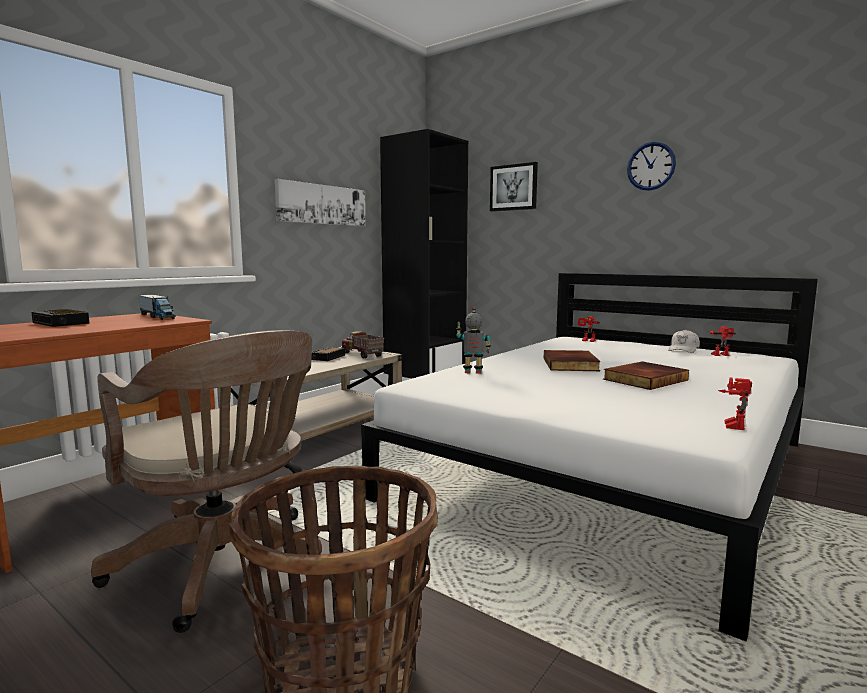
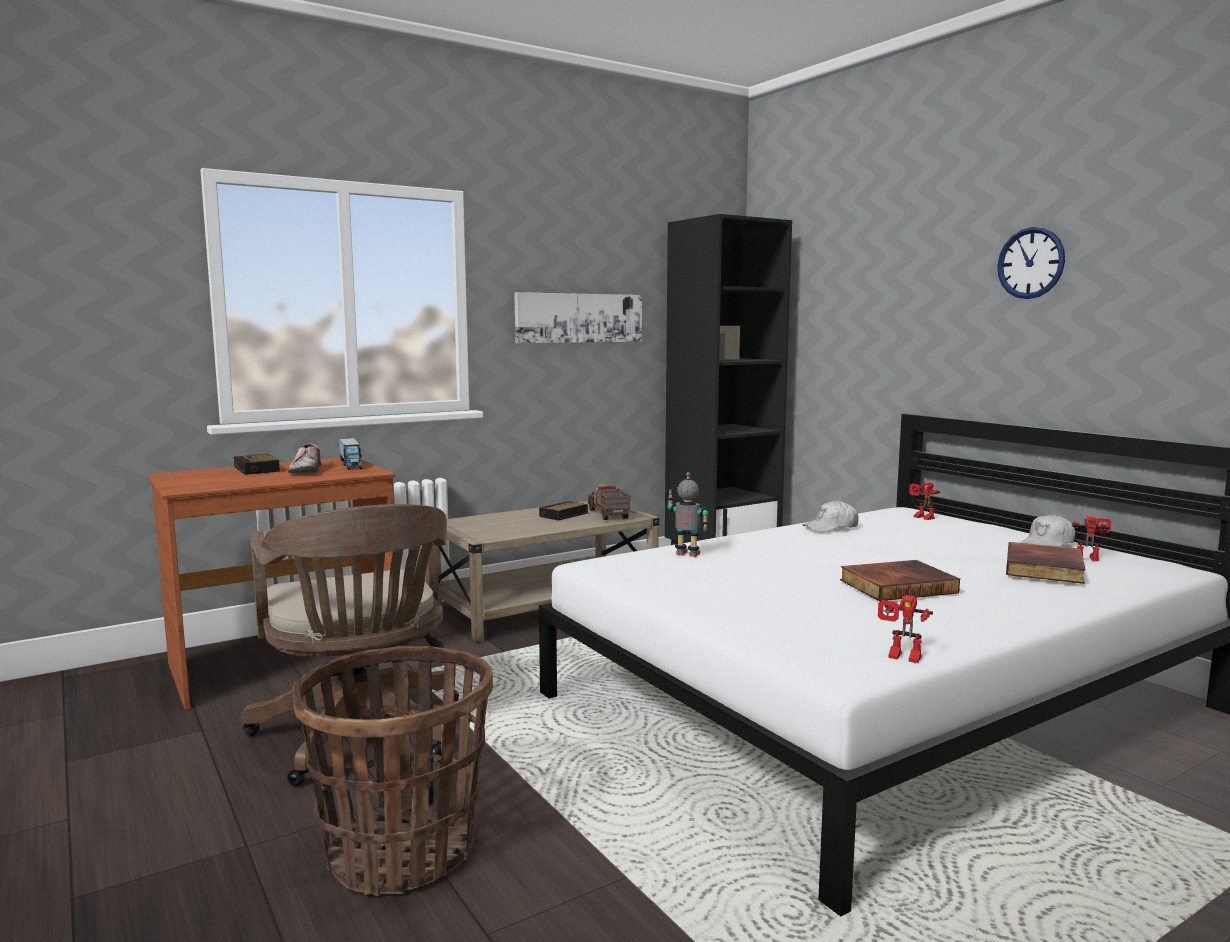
camera: 20 degrees right, 0 degrees up
(116, 322) = (304, 470): none -> shoe
(513, 187) = (851, 286): picture -> none
(542, 349) = (831, 527): none -> white cap
(571, 365) = (832, 555): book -> book (1046, 568)
(730, 425) = (901, 658): toy robot -> toy robot turned 105 degrees counterclockwise

